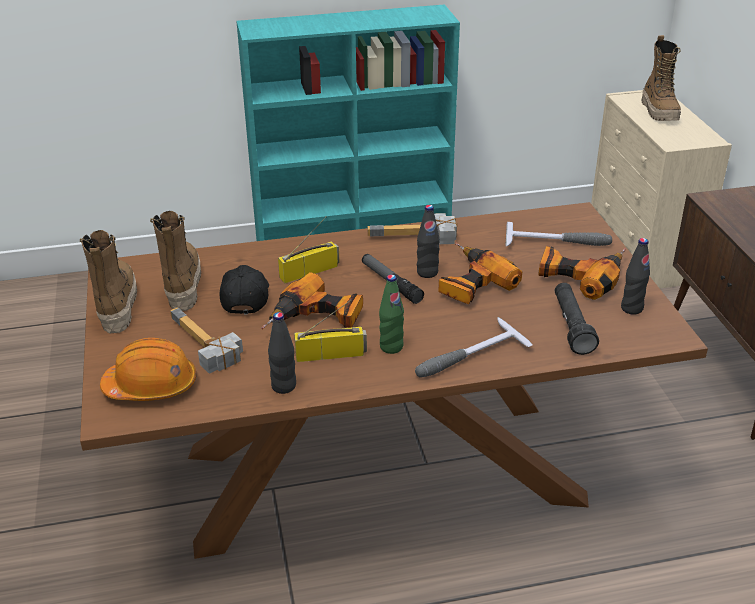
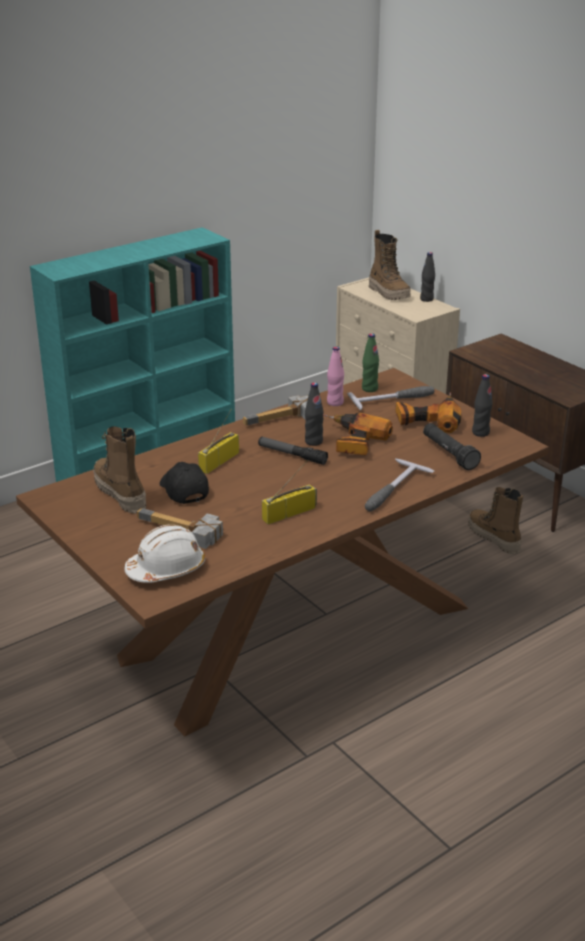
camera: 25 degrees left, 5 degrees down
(116, 305) = (77, 521): boot -> boot (493, 538)
(151, 386) = (166, 569): orange hard hat -> white hard hat
(284, 386) = (273, 542): black bottle -> black bottle (426, 299)
(317, 319) = (256, 492): power drill -> none
(391, 347) = (331, 497): green bottle -> green bottle (369, 389)
(488, 230) = (335, 403): none -> pink bottle

